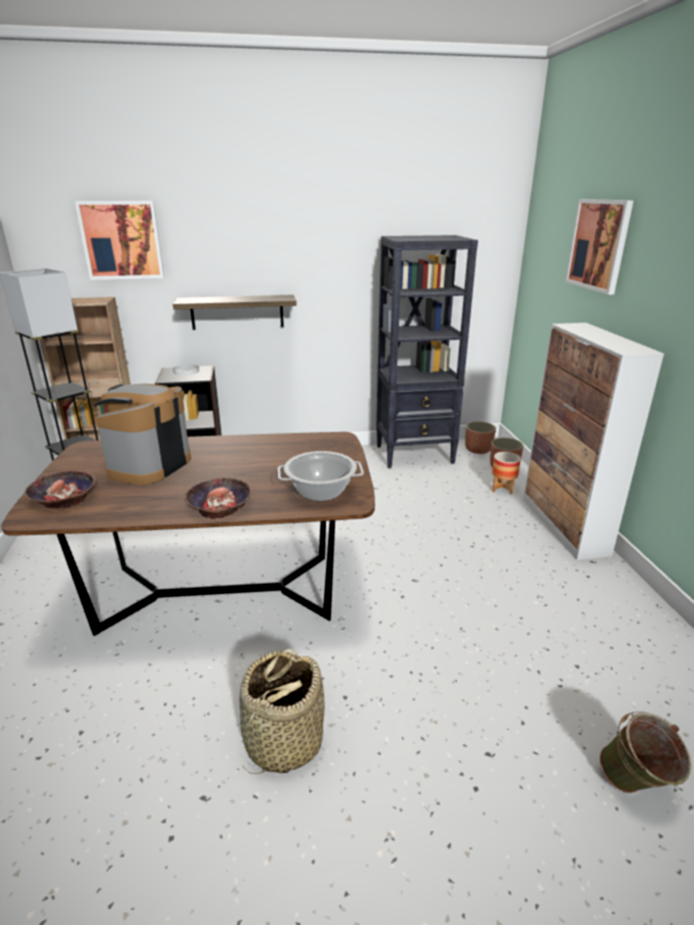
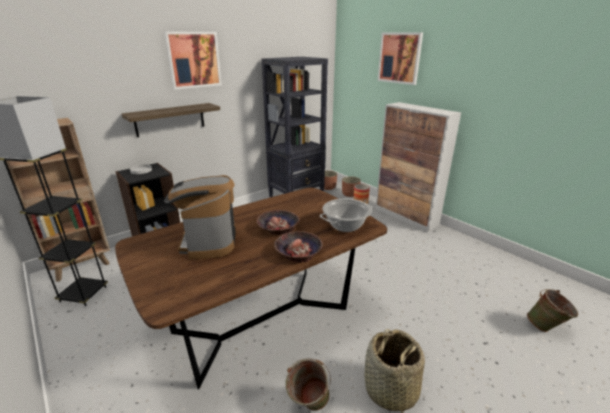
camera: 30 degrees left, 0 degrees up
(63, 497) = (172, 284): bowl -> bowl (278, 227)
(122, 240) = (68, 68): picture -> picture (194, 60)
(174, 708) = (308, 406): none -> green bucket

